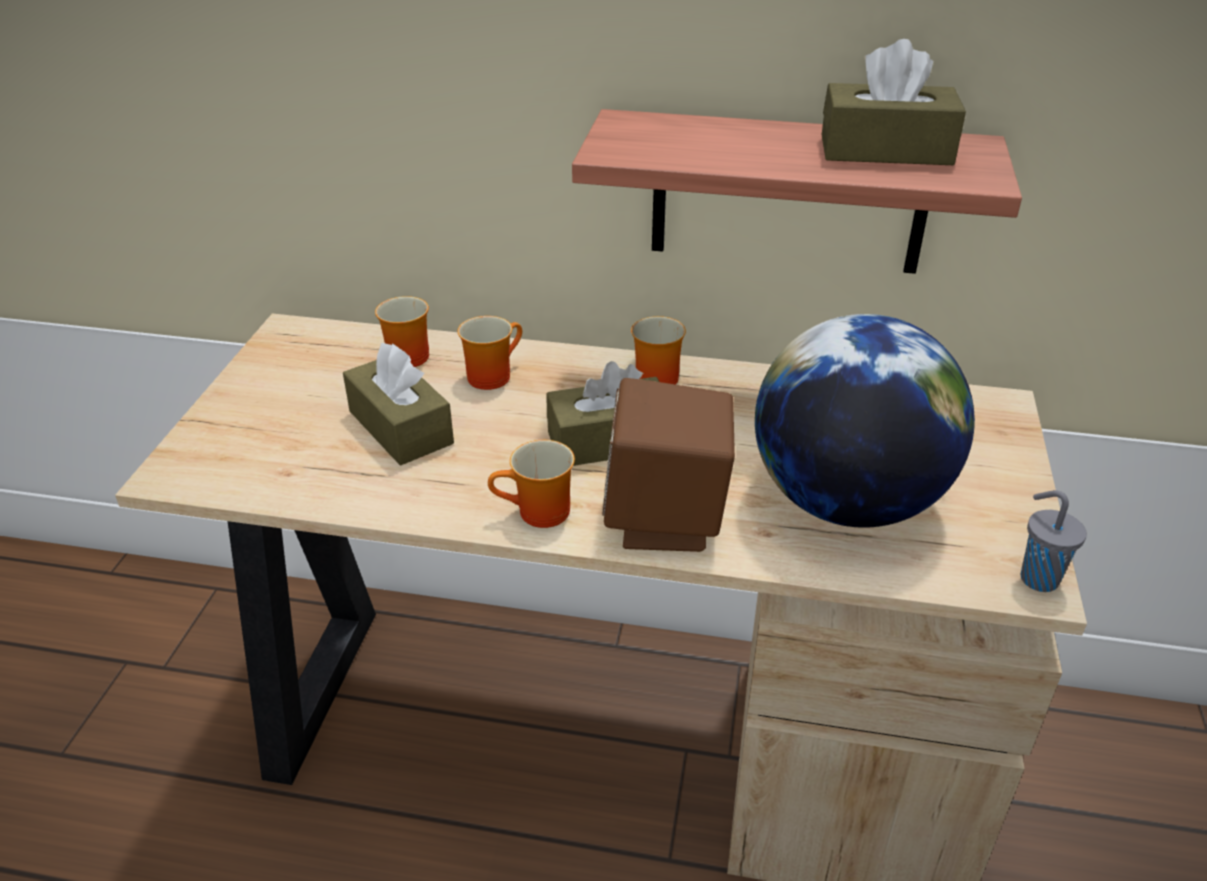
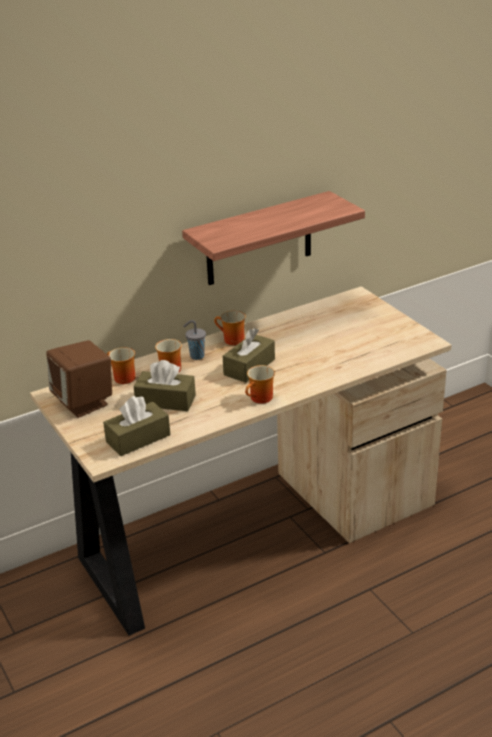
camera: 40 degrees left, 5 degrees down
(666, 521) = (304, 379): brown speaker -> brown speaker (84, 403)
(847, 501) = (350, 346): globe -> none
(886, 150) = (304, 209): brown tissue box -> brown tissue box (138, 438)
(1036, 578) = (426, 339): grey cup -> grey cup (196, 356)

